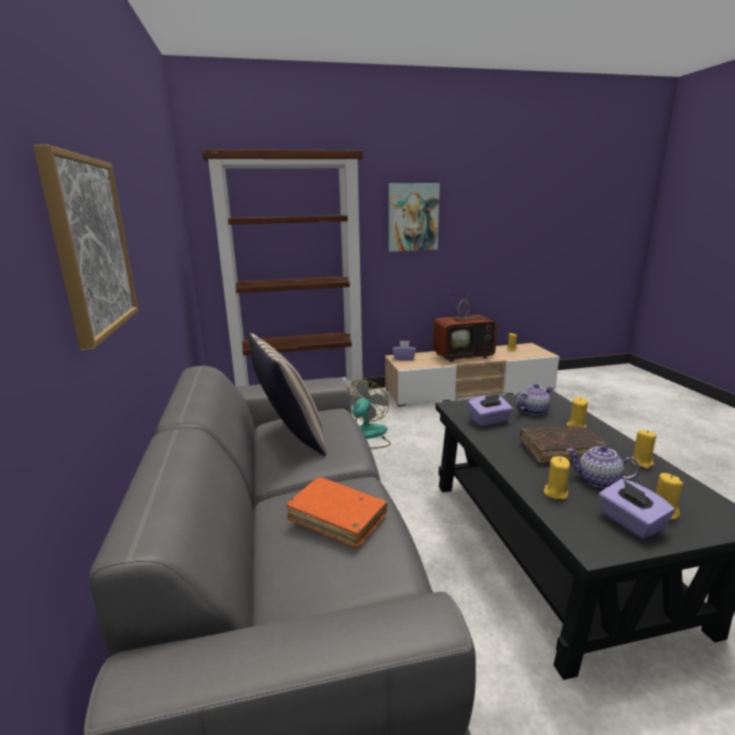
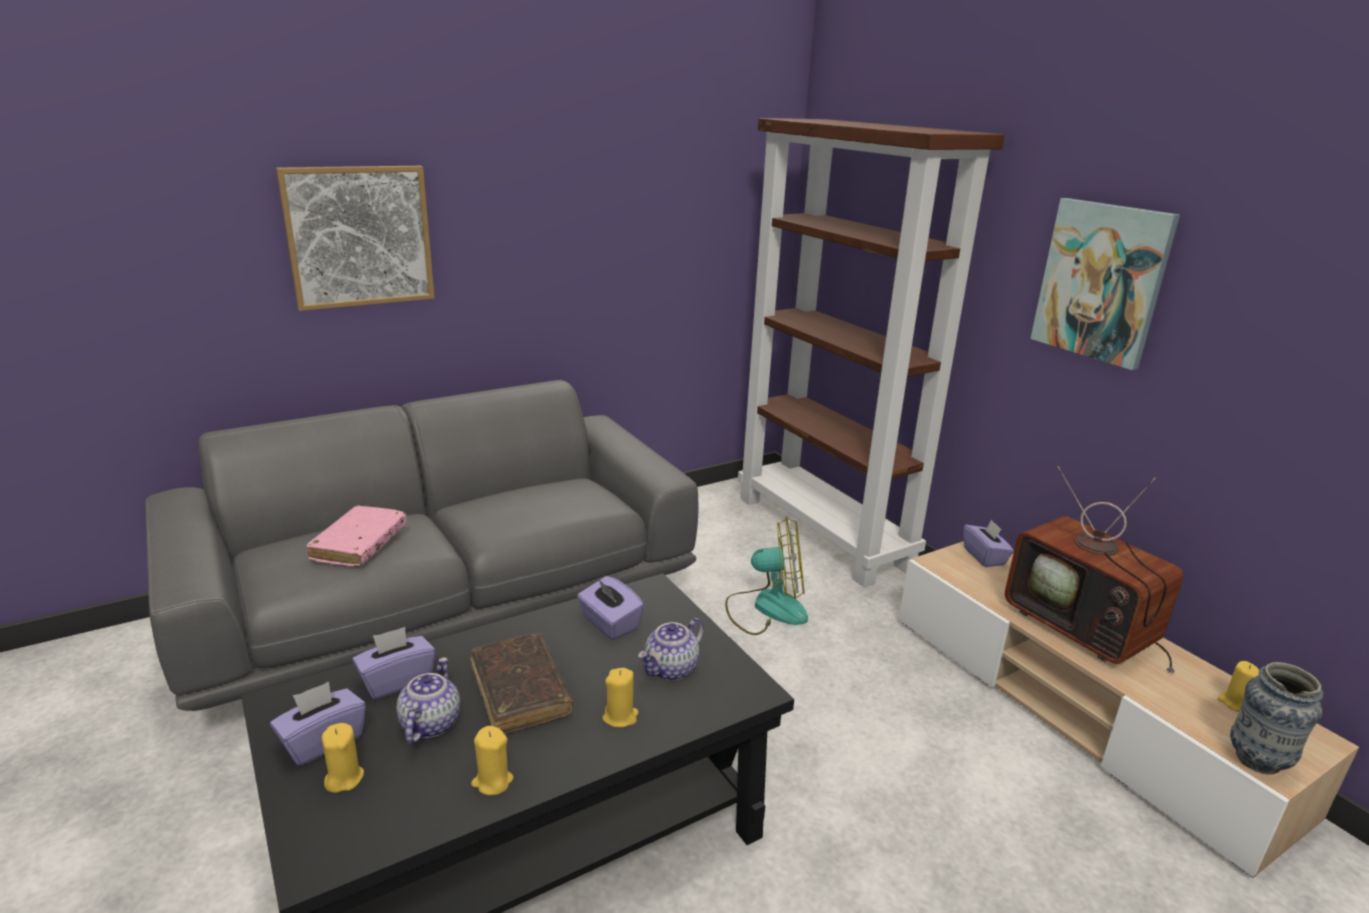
camera: 70 degrees right, 5 degrees up
(289, 437) = (533, 493): pillow -> none
(337, 518) = (360, 545): orange book -> pink book
(533, 410) = (671, 669): teapot -> teapot turned 90 degrees clockwise
(541, 354) = (1257, 761): none -> vase
(555, 493) = (396, 680): yellow candle -> purple tissue box

